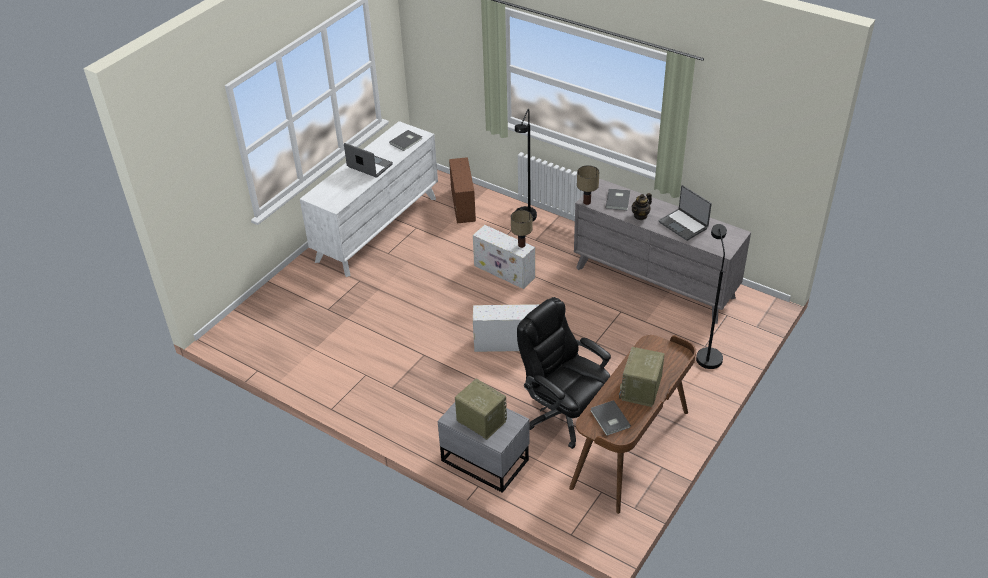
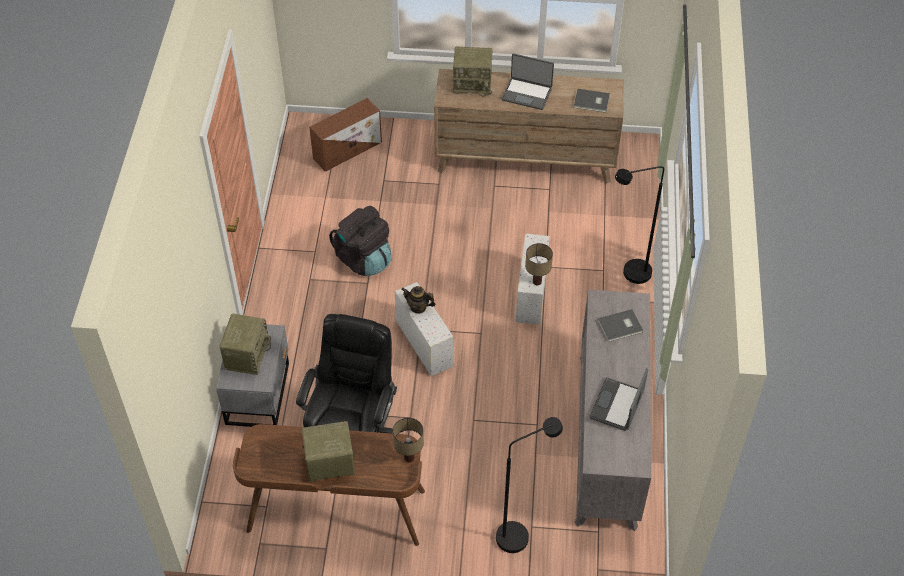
camera: 60 degrees right, 10 degrees up
(332, 187) = (473, 83): none -> radio
(369, 166) = (527, 94): laptop -> laptop turned 105 degrees clockwise
(377, 228) = (525, 159): white dresser -> brown dresser
(398, 348) = (364, 259): none -> black backpack
(463, 204) = (616, 209): brown storage box -> brown storage box (348, 149)
(586, 202) = (596, 299): table lamp -> table lamp (409, 457)
(609, 419) = (273, 451): grey book -> none
(640, 216) = (606, 358): teapot -> teapot (418, 307)

